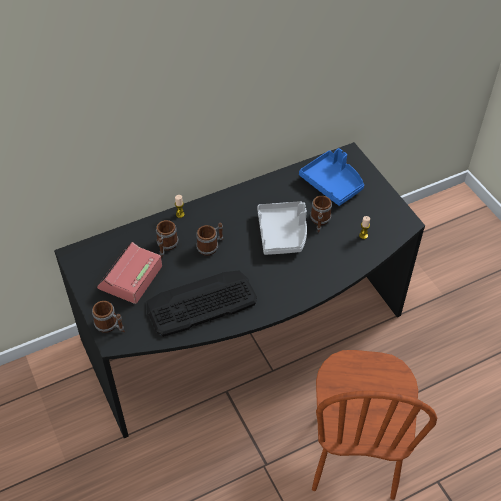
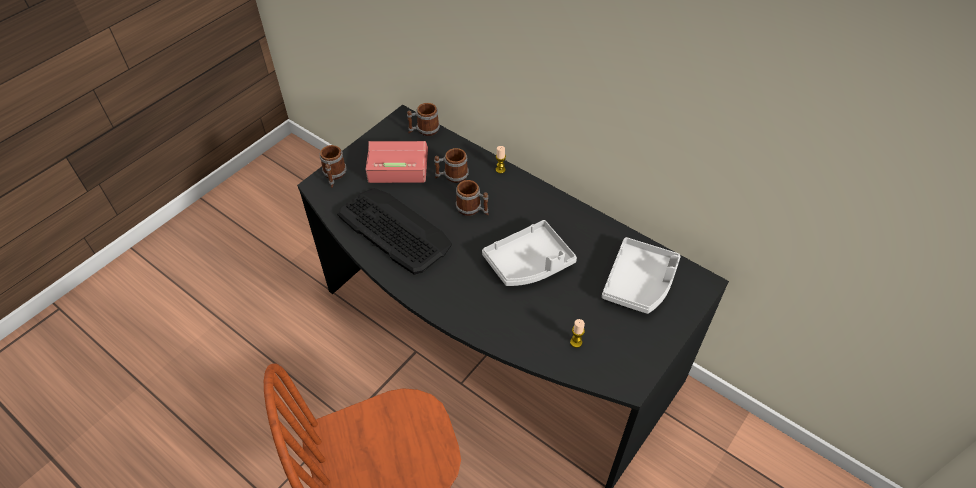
camera: 65 degrees right, 0 degrees up
(319, 221) = (569, 291): mug -> mug (424, 130)
(332, 183) = (639, 283): blue tray -> grey tray

